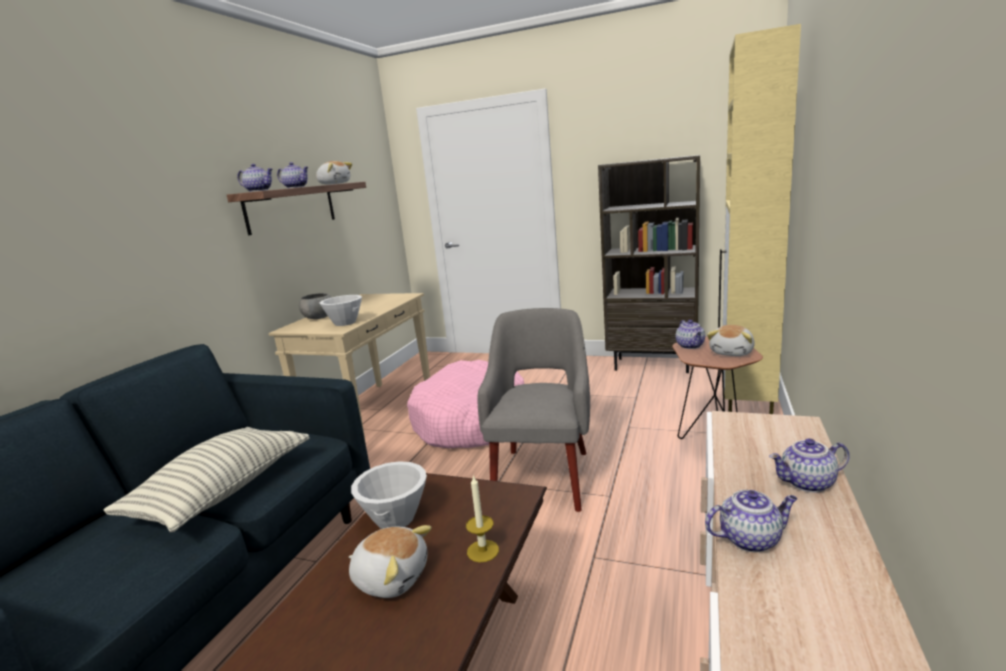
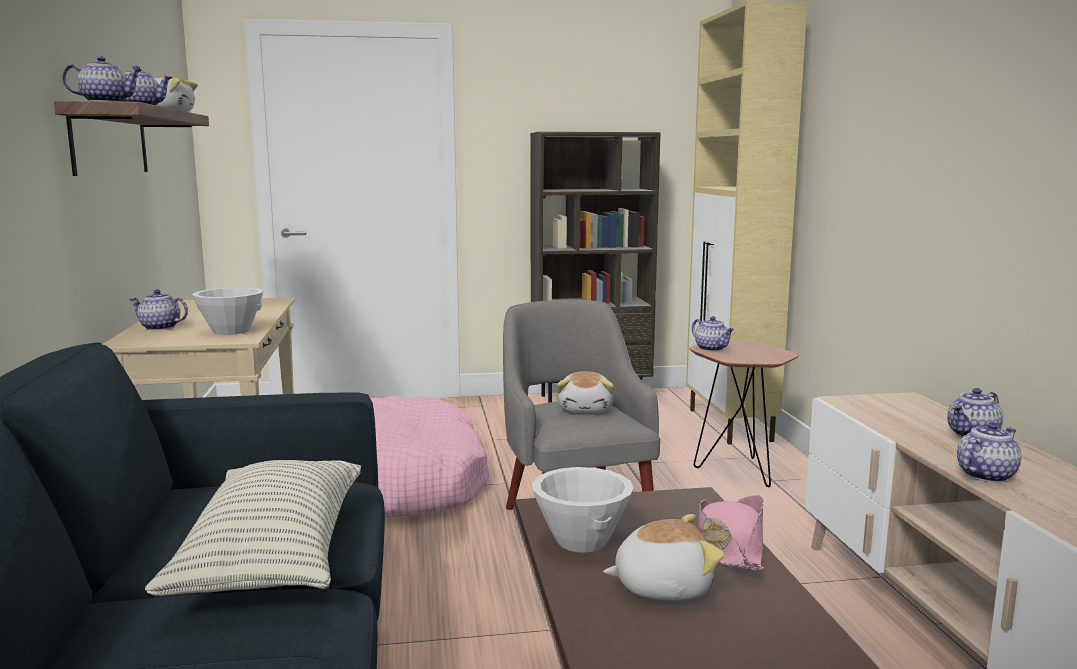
camera: 30 degrees left, 5 degrees down
(318, 317) = (159, 327): grey bowl -> teapot
(483, 551) = (729, 546): candle -> pink hat
(732, 352) = (763, 351): plush toy -> plush toy (586, 409)

